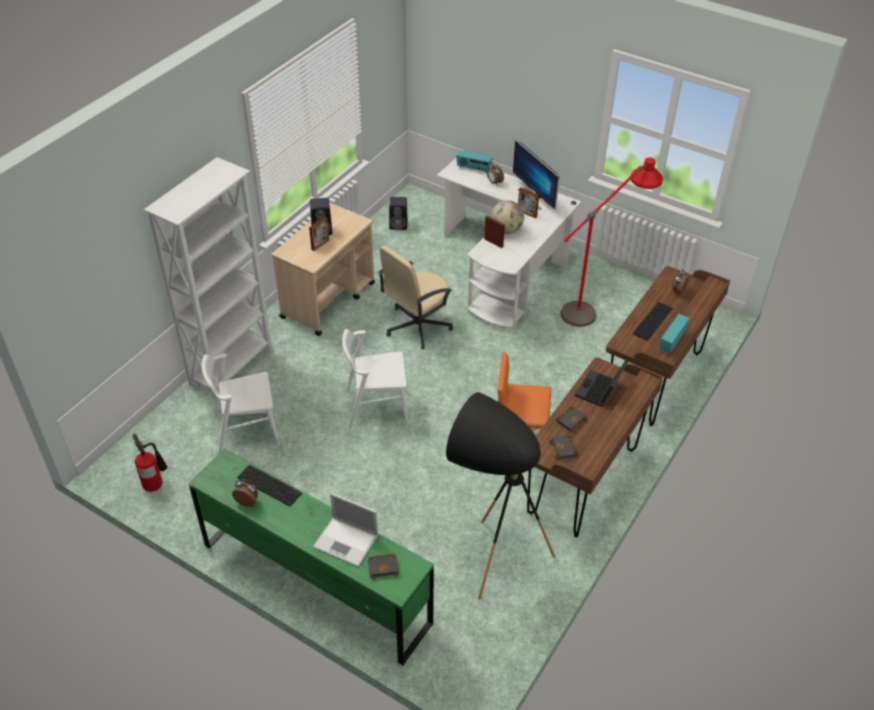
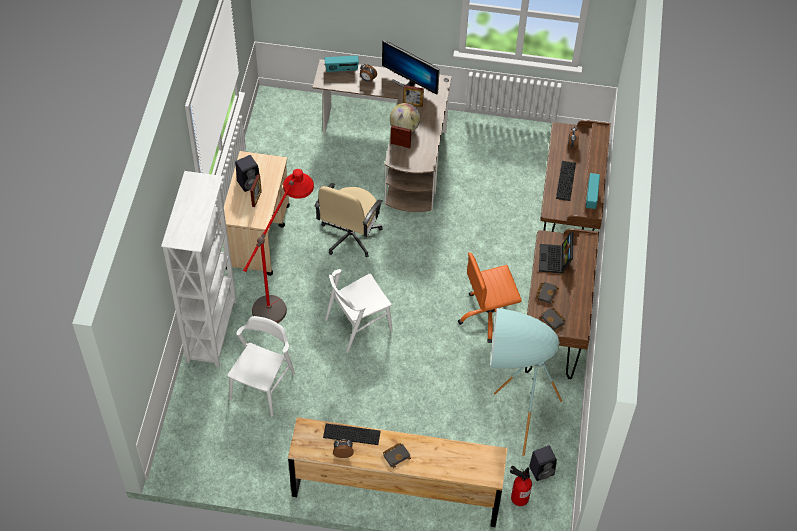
camera: 25 degrees left, 10 degrees up
(155, 483) = (217, 461): fire extinguisher -> fire extinguisher (519, 496)
(246, 430) = (262, 386): white chair -> white chair turned 150 degrees clockwise
(316, 583) = (396, 491): green dresser -> brown dresser
(347, 541) = (436, 455): laptop -> none
(384, 567) = (474, 464): black book -> black book (396, 455)
(399, 225) = (276, 135): black speaker -> black speaker (542, 470)
(490, 549) = (511, 413): black floor lamp -> turquoise floor lamp
(506, 269) = (396, 151): white desk -> brown desk
(597, 305) = (490, 162): red floor lamp -> red floor lamp (283, 293)

